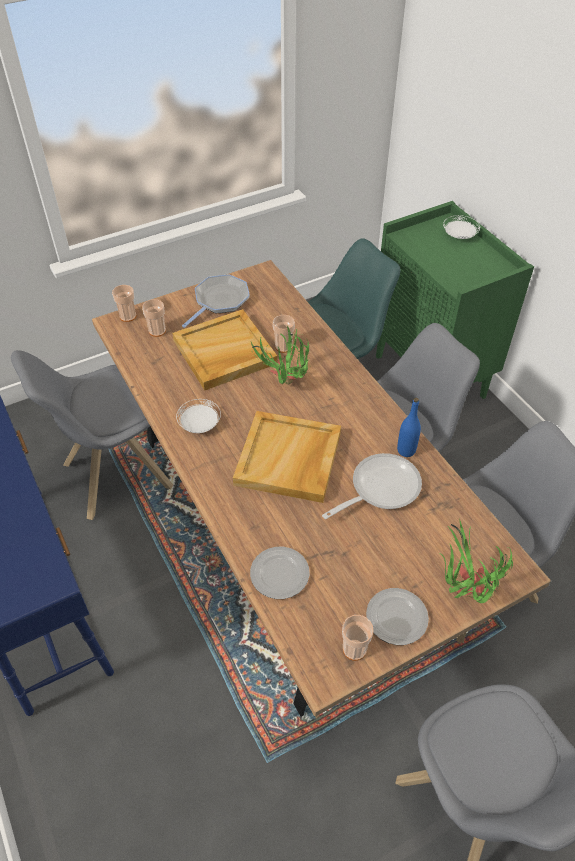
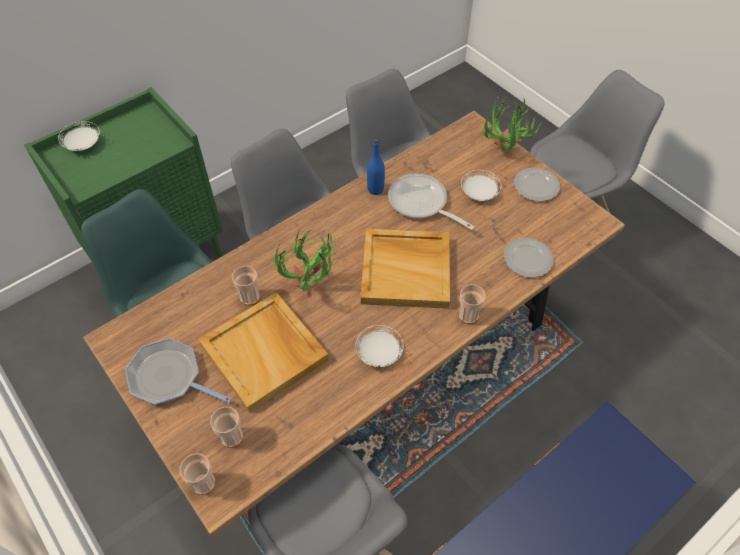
camera: 100 degrees left, 5 degrees up
(354, 649) = (570, 207): cup -> cup (468, 315)
(390, 549) = (479, 193): none -> white plate

